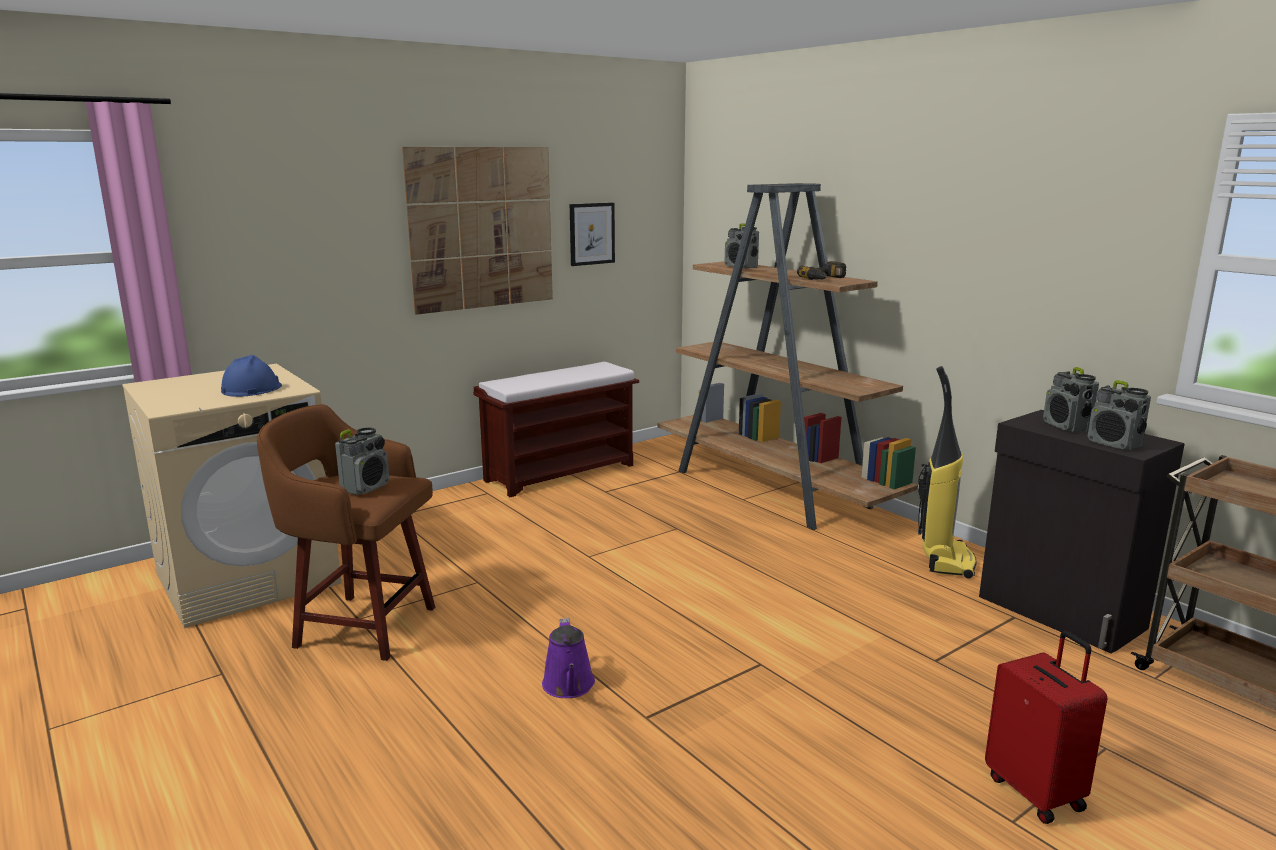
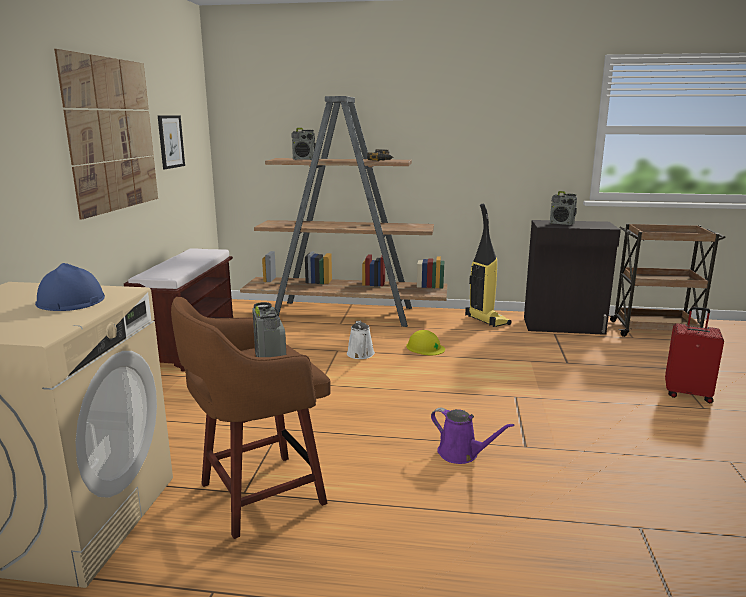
camera: 45 degrees left, 0 degrees up
(691, 542) = (361, 355): none -> white watering can
(780, 562) = (425, 347): none -> yellow hard hat
(1114, 444) = (595, 226): radio -> none

